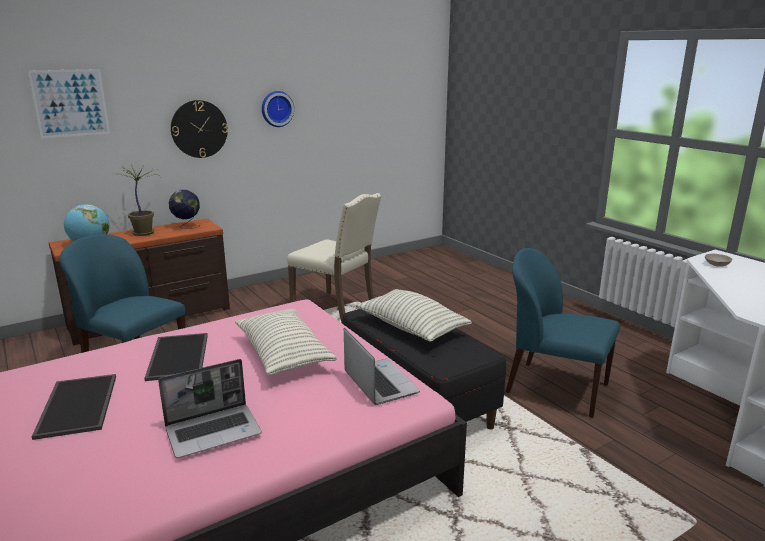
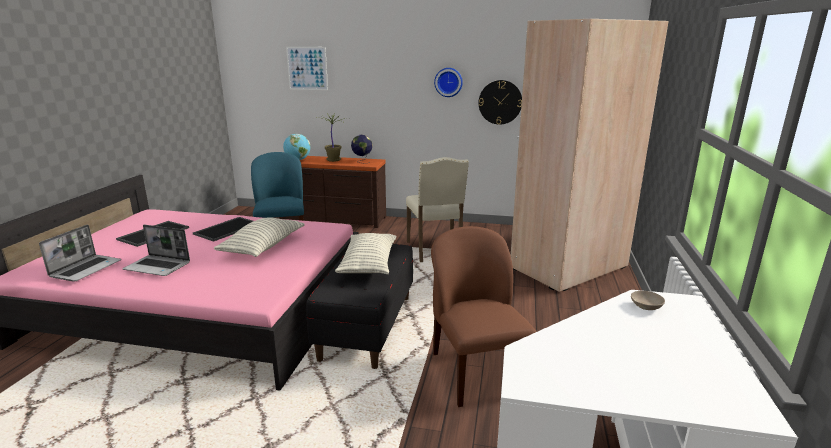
camera: 45 degrees right, 0 degrees up
(199, 129) = (386, 92): wall clock -> wall clock (500, 102)
(379, 383) = (263, 281): laptop -> laptop (86, 269)
(447, 280) = (558, 261): none -> beige wardrobe
(554, 388) = (476, 371): blue chair -> brown chair

